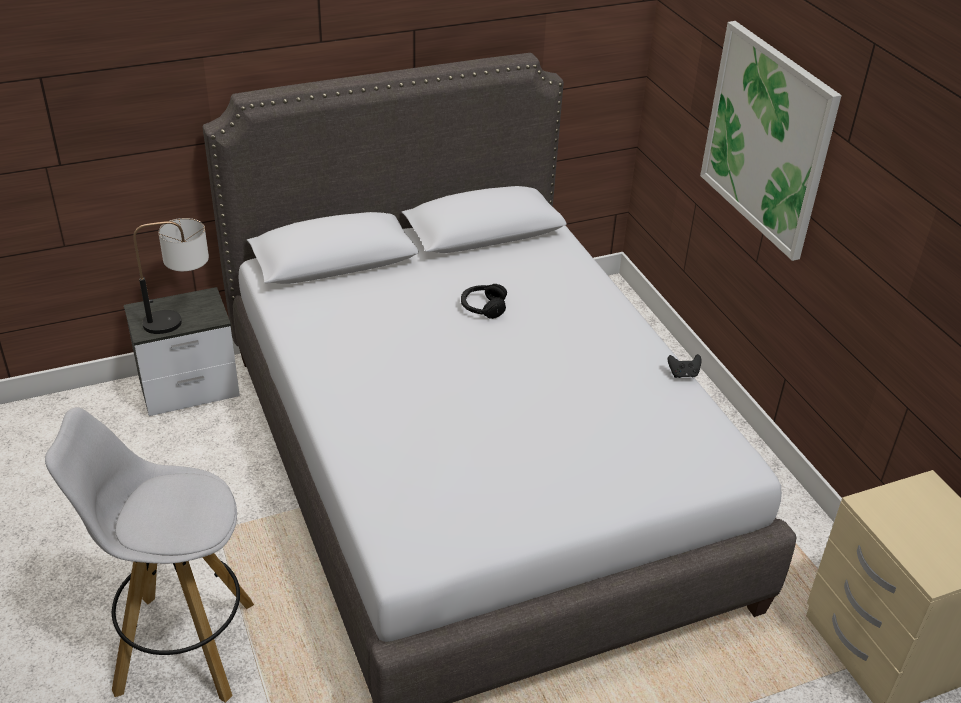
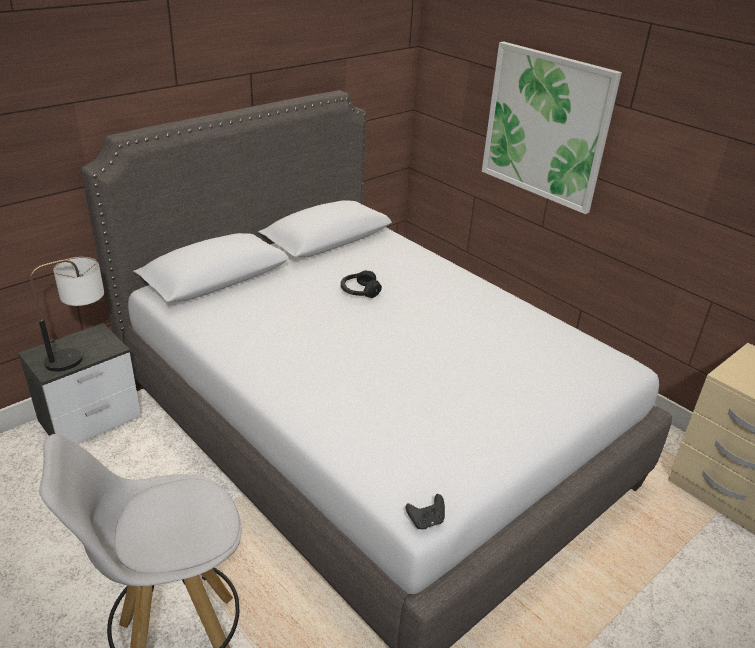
camera: 20 degrees left, 5 degrees down
(683, 374) = (540, 311): black game controller -> black game controller (426, 521)

